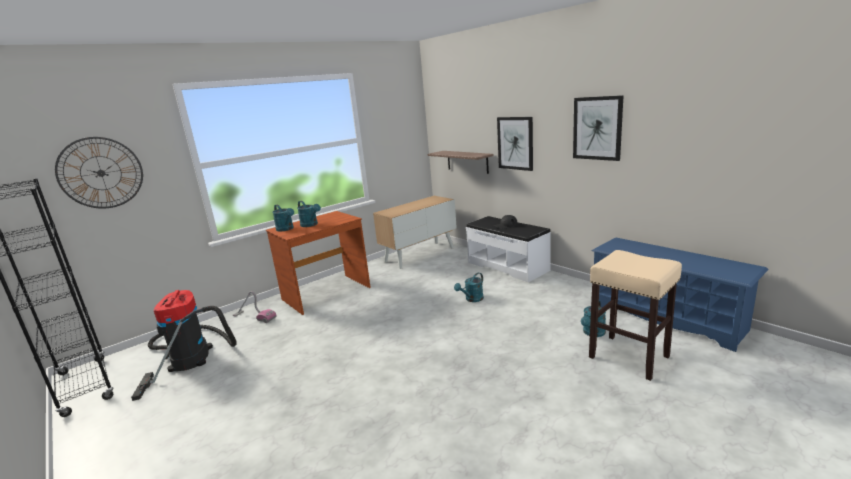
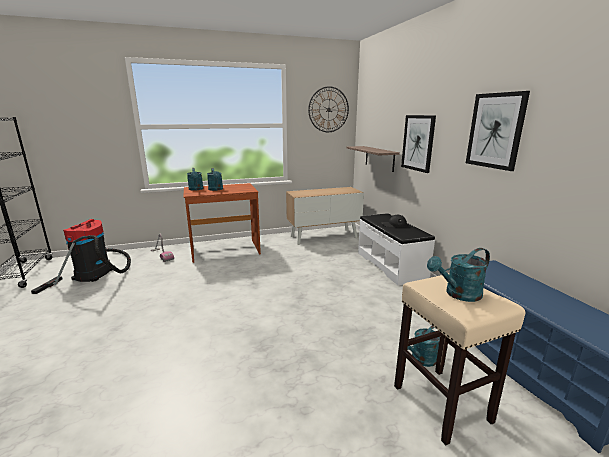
camera: 20 degrees right, 0 degrees up
(101, 173) = (63, 120): wall clock -> wall clock (328, 109)
(472, 299) = (331, 287): turquoise watering can -> turquoise watering can (458, 294)

